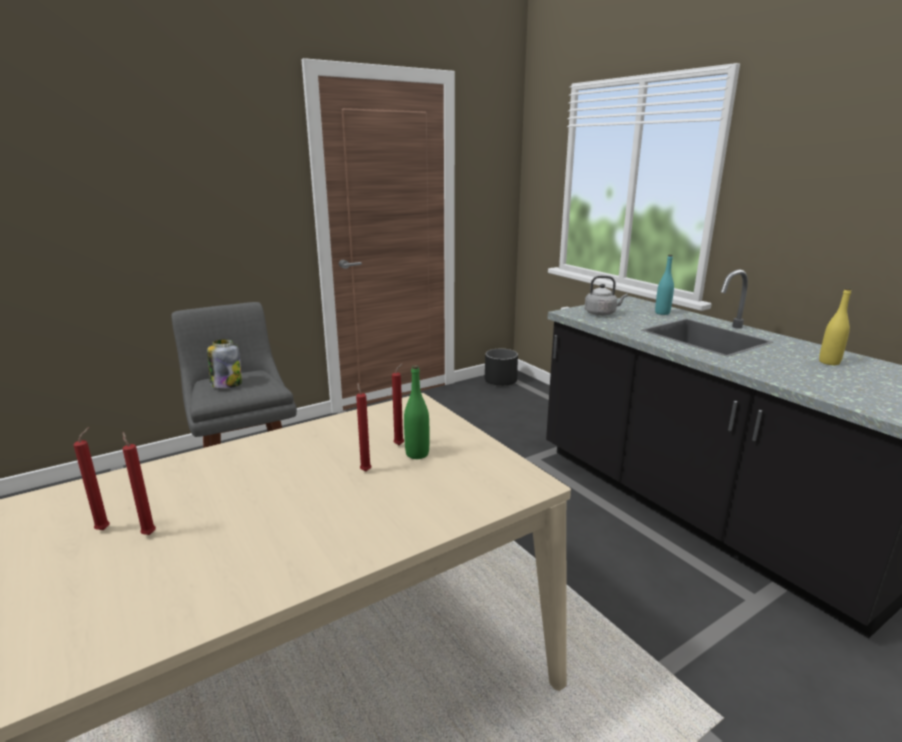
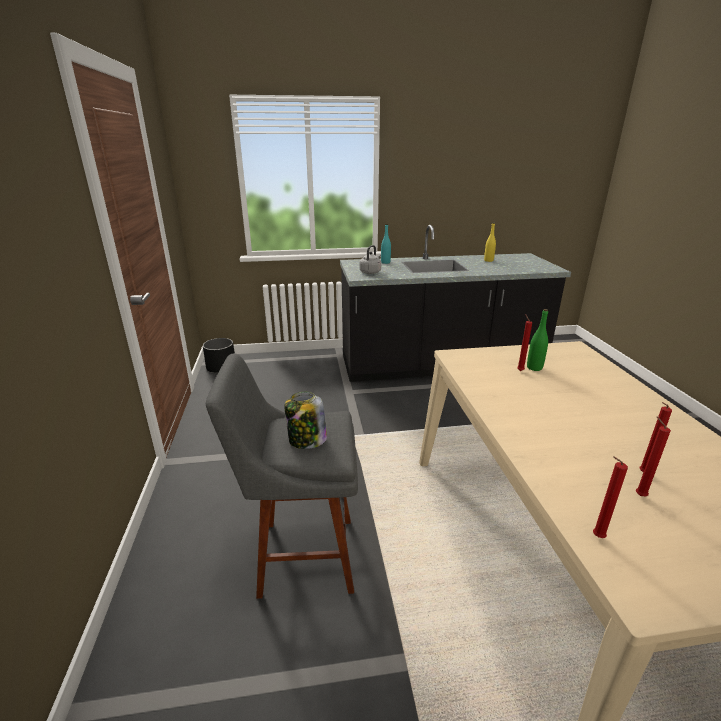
camera: 65 degrees left, 5 degrees up
(365, 470) = (554, 386): red candle -> red candle (596, 537)

